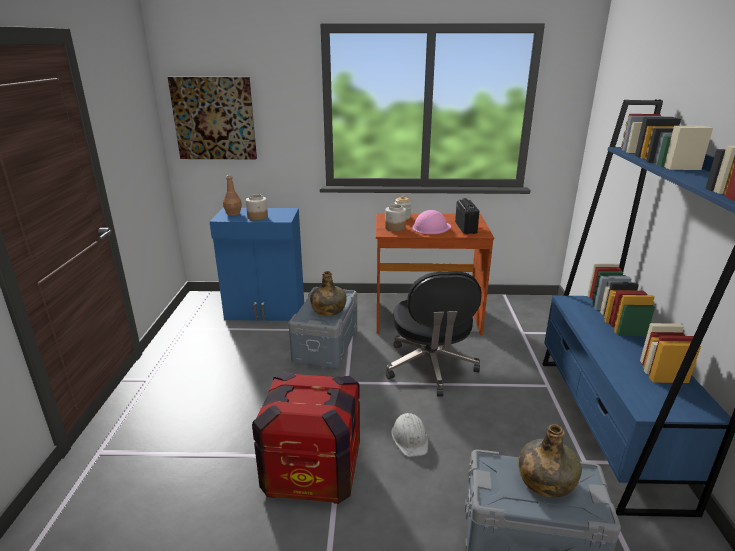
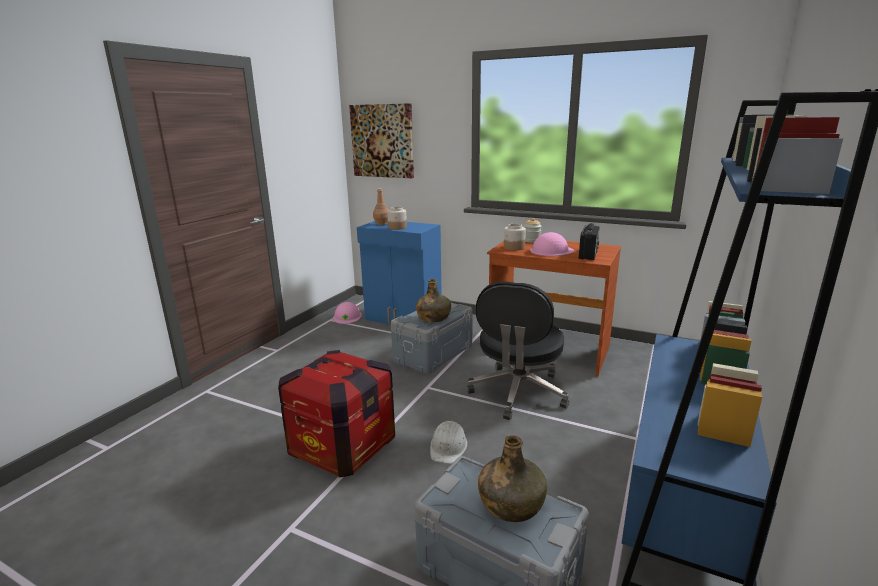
camera: 25 degrees right, 5 degrees down
(201, 320) = (347, 316): none -> pink hard hat

